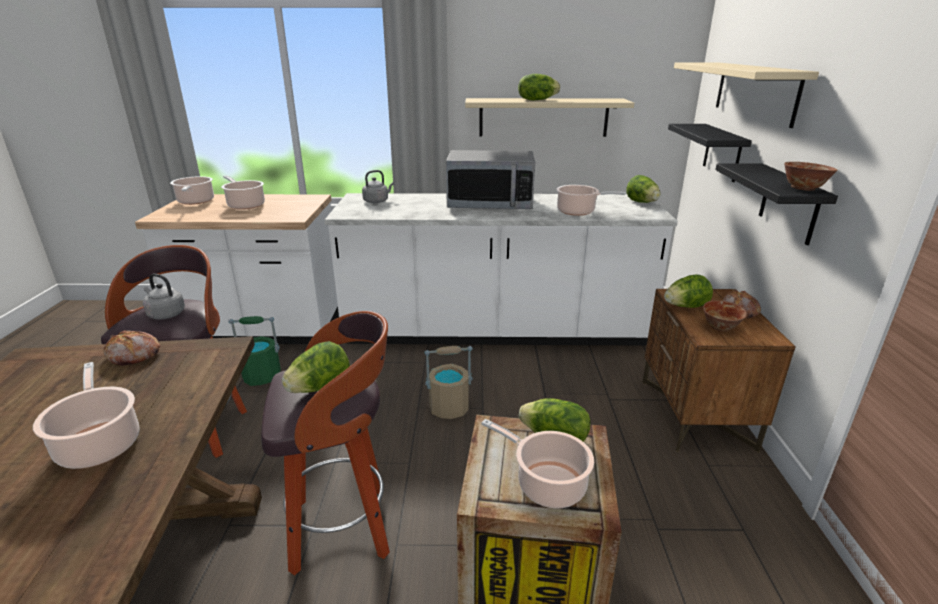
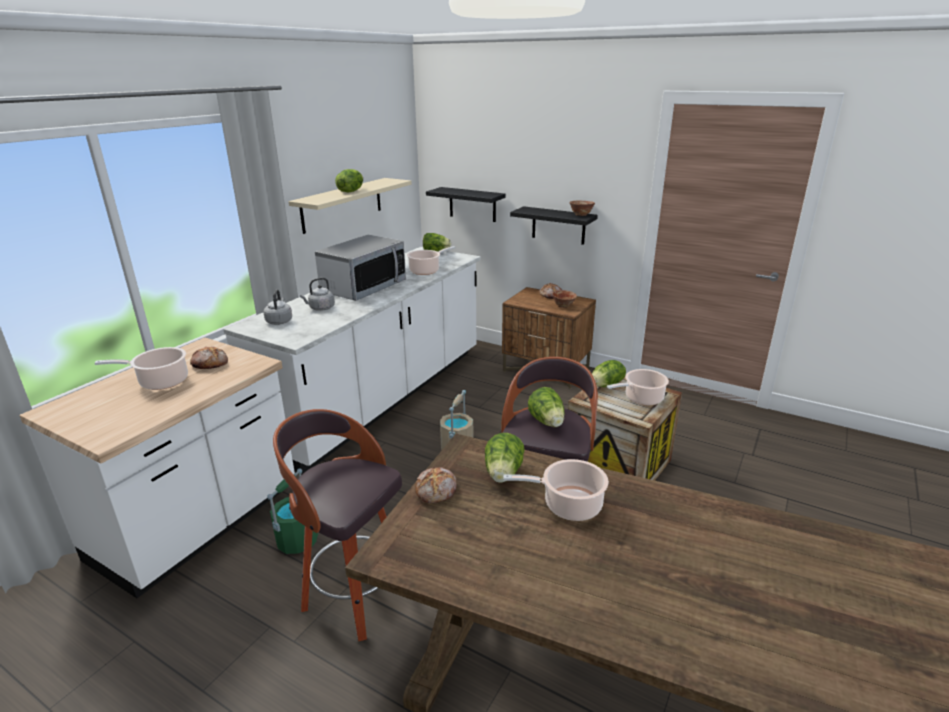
camera: 60 degrees left, 0 degrees up
(165, 314) = (341, 480): grey kettle -> grey kettle (320, 308)
(195, 202) = (80, 410): cooking pot -> none
(283, 207) = (210, 364): none -> bread
(685, 307) = (533, 304): lettuce -> lettuce (503, 474)
(755, 91) = (497, 163): beige shelf -> none

